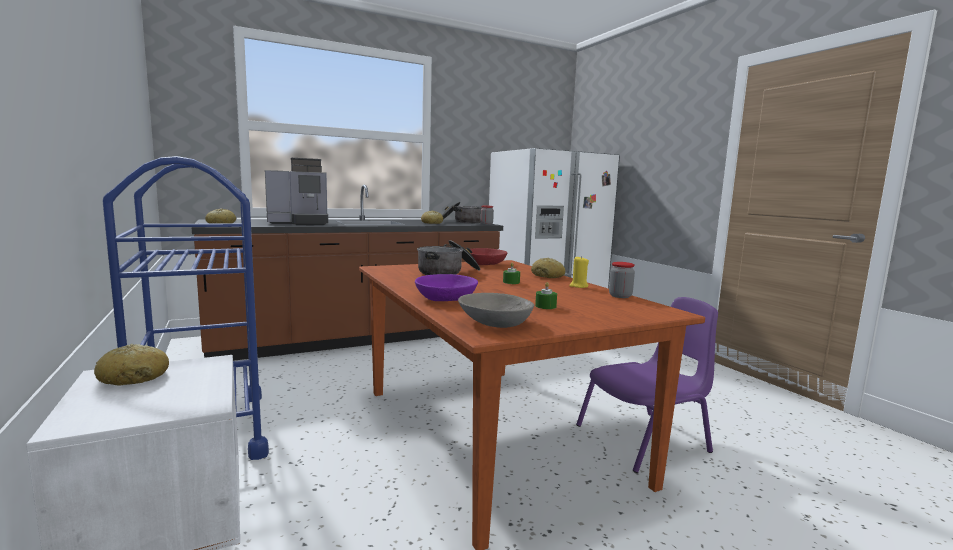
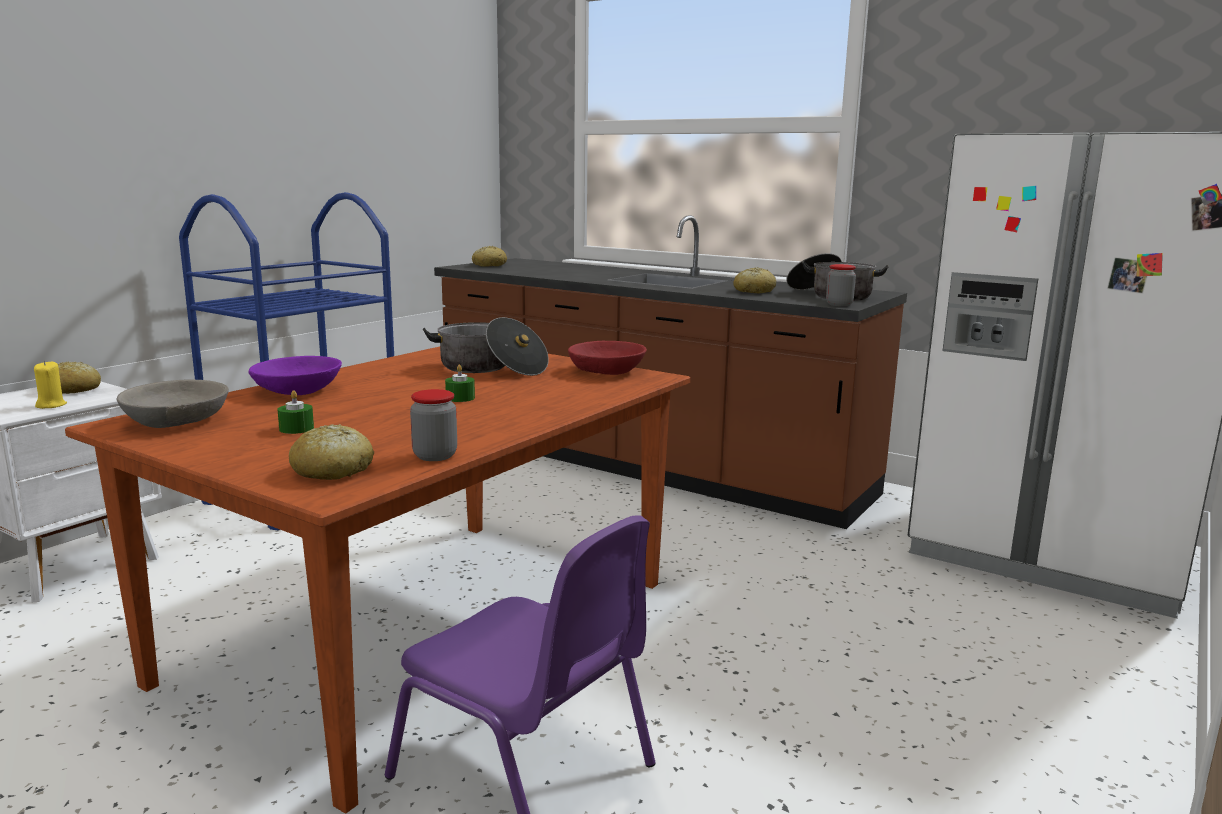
camera: 60 degrees right, 5 degrees up
(300, 223) = (566, 273): coffee machine -> none
(548, 276) = (555, 407): bread -> bread (332, 470)
(578, 286) = (489, 429): yellow candle -> yellow candle (51, 405)

